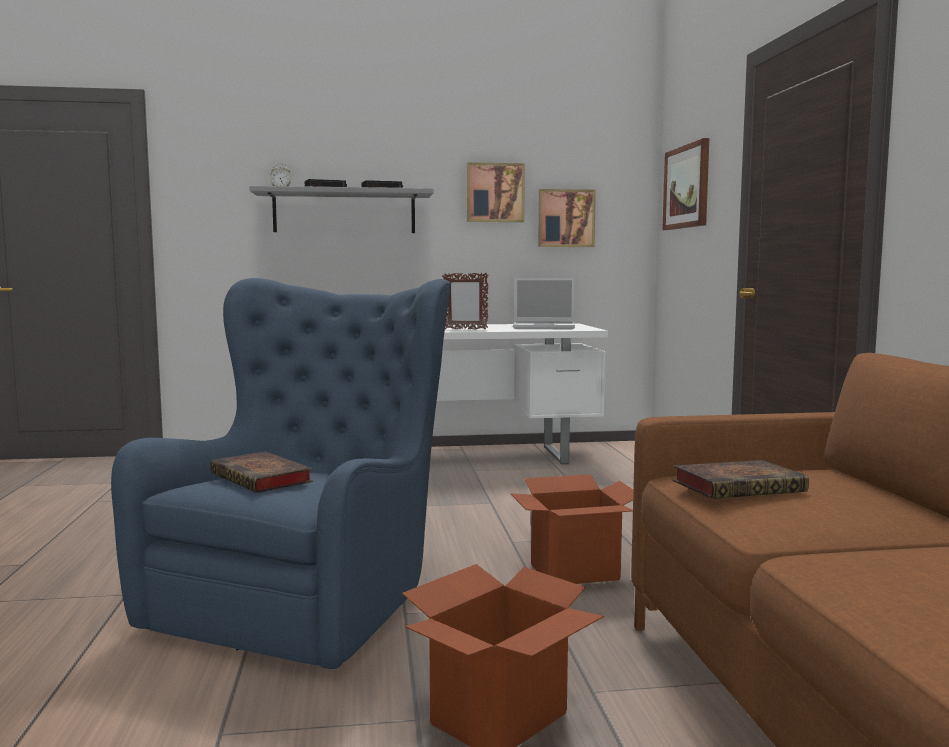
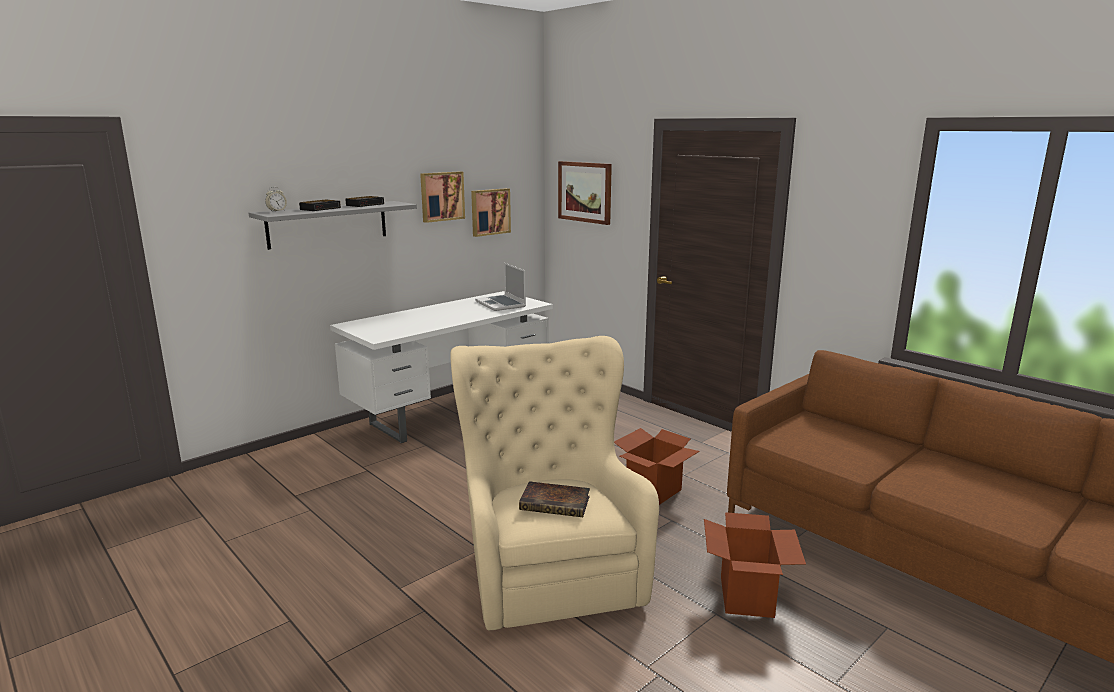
camera: 35 degrees left, 10 degrees up
(309, 599) = (547, 566): blue armchair -> beige armchair
(465, 329) = (456, 317): picture frame -> none
(544, 327) = (501, 304): laptop -> laptop turned 90 degrees clockwise
(740, 487) = (809, 441): book -> none

